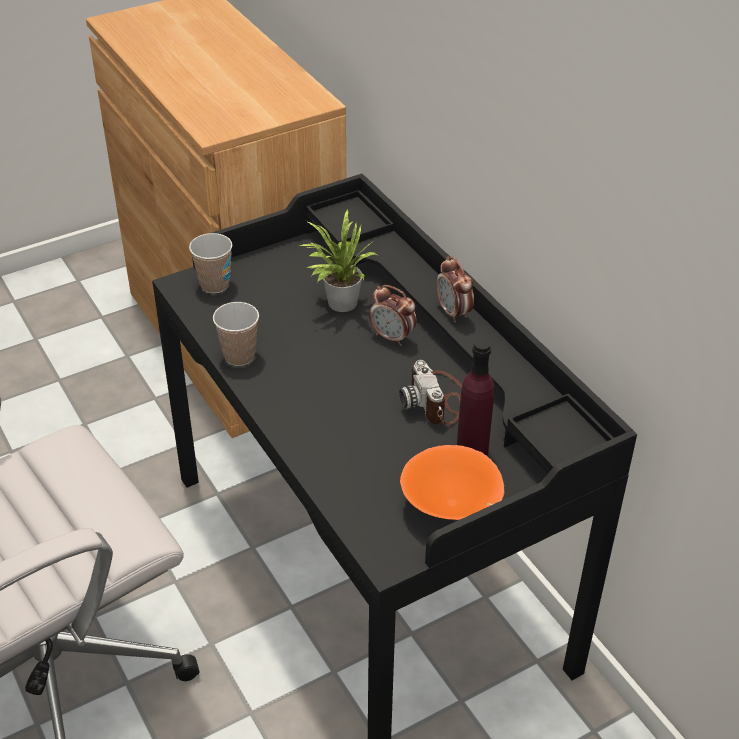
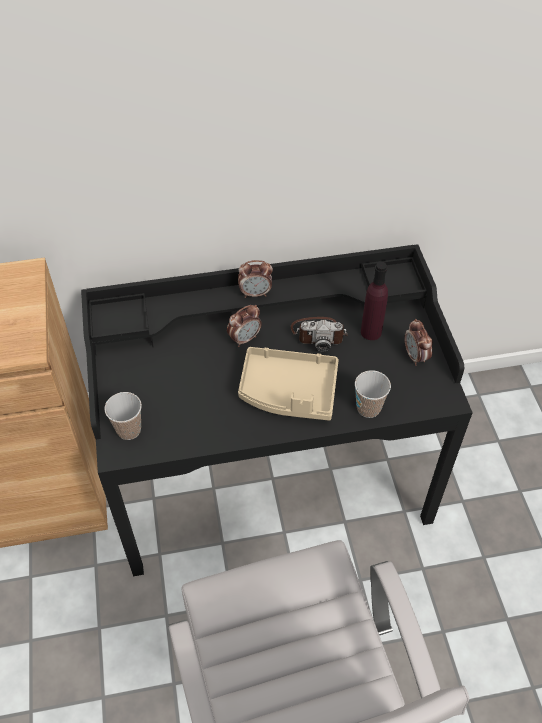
camera: 70 degrees left, 10 degrees up
(239, 356) = (224, 433): cup -> cup (368, 408)
(326, 395) = (288, 392): none -> beige tray
(338, 303) = (191, 358): potted plant -> none
(452, 508) = (415, 356): orange bowl -> alarm clock

